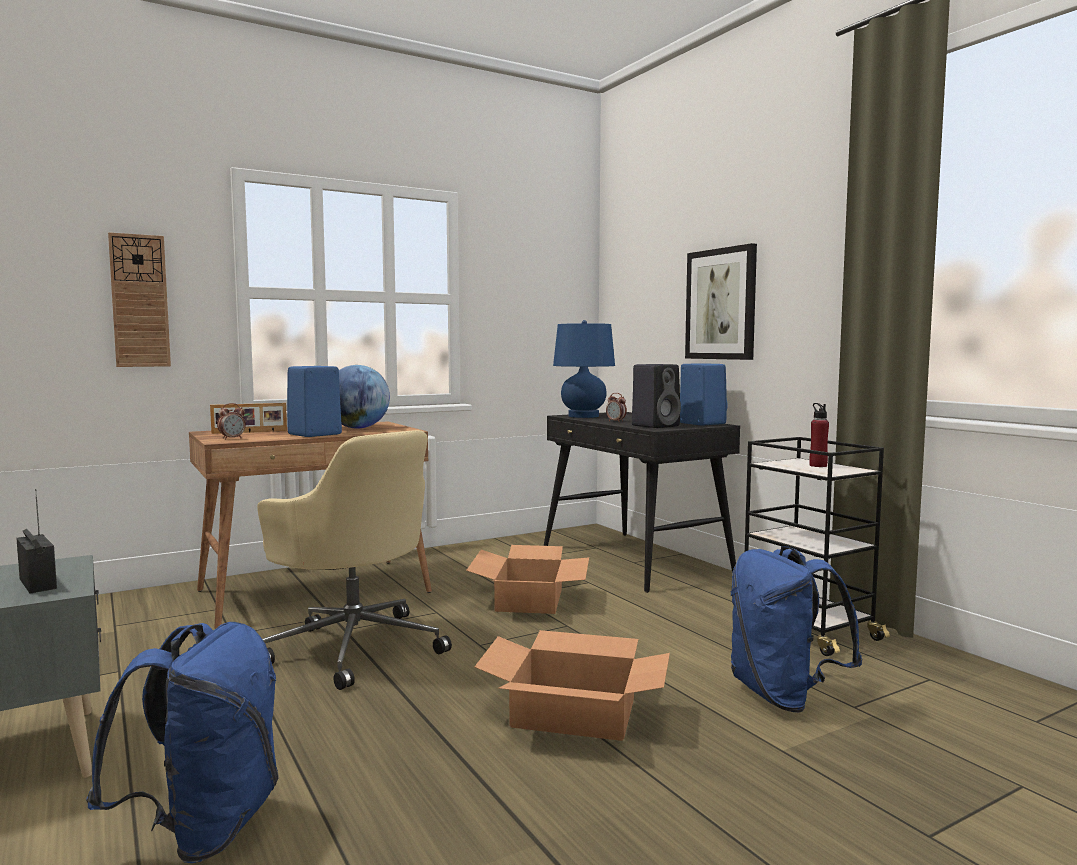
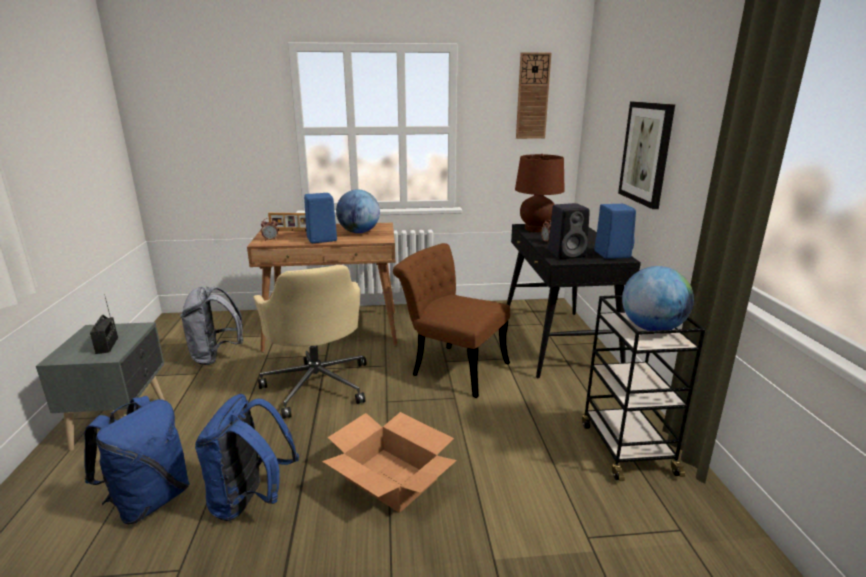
camera: 25 degrees right, 15 degrees up
(134, 646) = (216, 356): none -> grey backpack
(140, 301) = (237, 139): wall clock -> wall clock (532, 96)
(530, 599) = (451, 367): cardboard box -> brown chair
(583, 416) = (536, 229): blue table lamp -> brown table lamp
(783, 696) = (543, 509): blue backpack -> blue backpack (250, 501)
(818, 465) = (652, 328): red bottle -> globe

